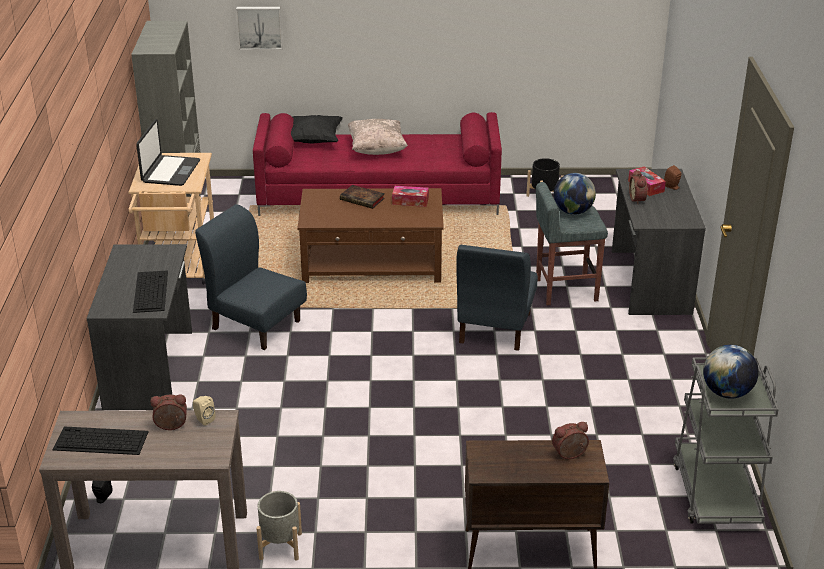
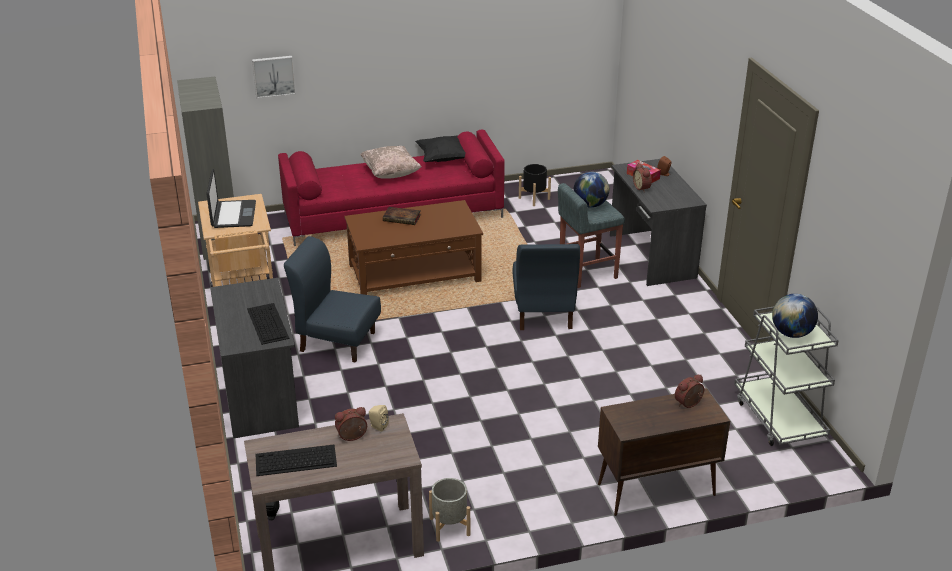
camera: 15 degrees left, 0 degrees up
(314, 140) = (331, 172): black pillow -> black pillow (442, 158)
(410, 201) = (444, 214): tissue box -> none

